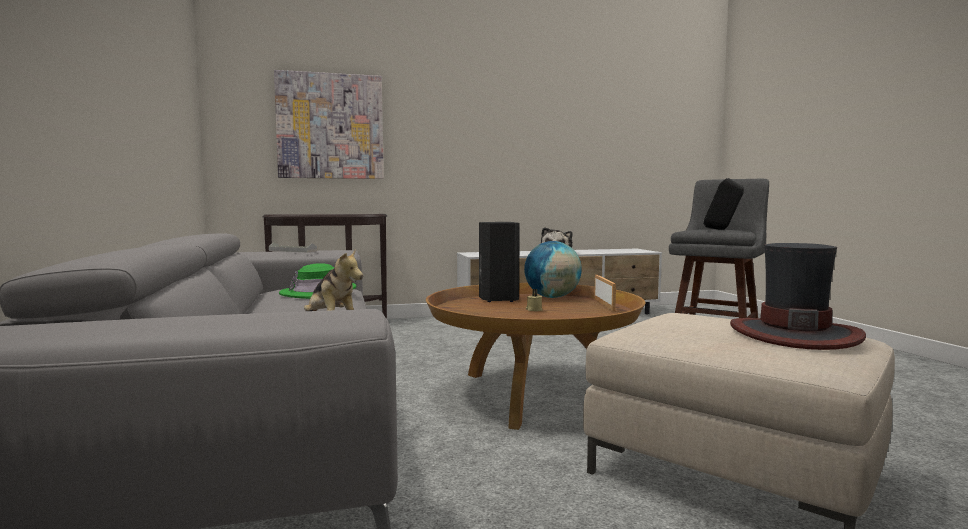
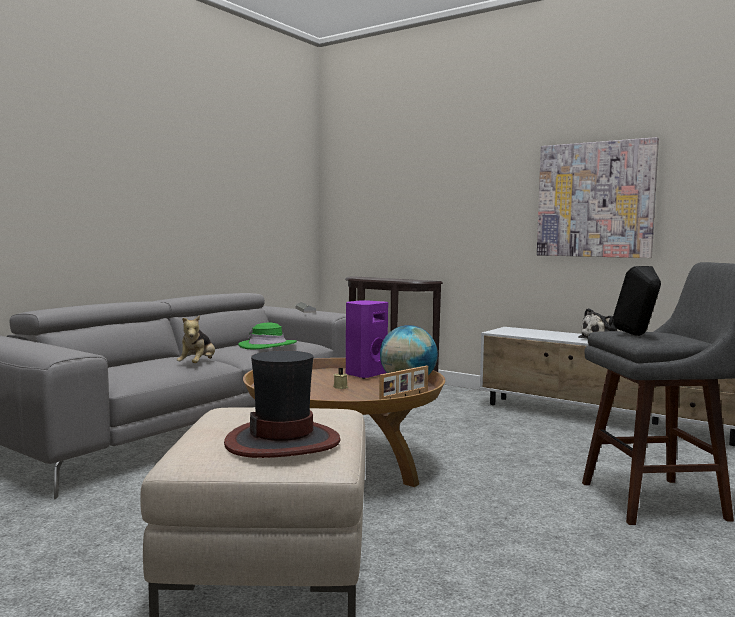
camera: 50 degrees right, 0 degrees up
(330, 126) = (401, 199): picture -> picture (595, 200)
(498, 299) = (364, 374): black speaker -> purple speaker

